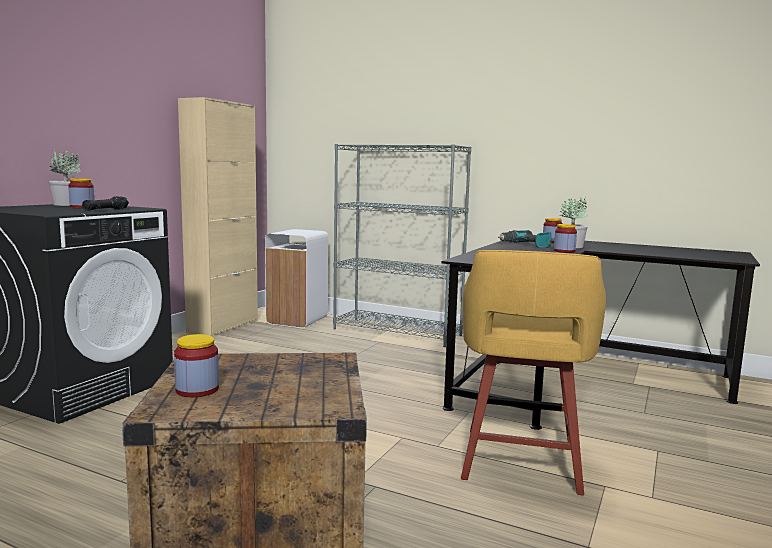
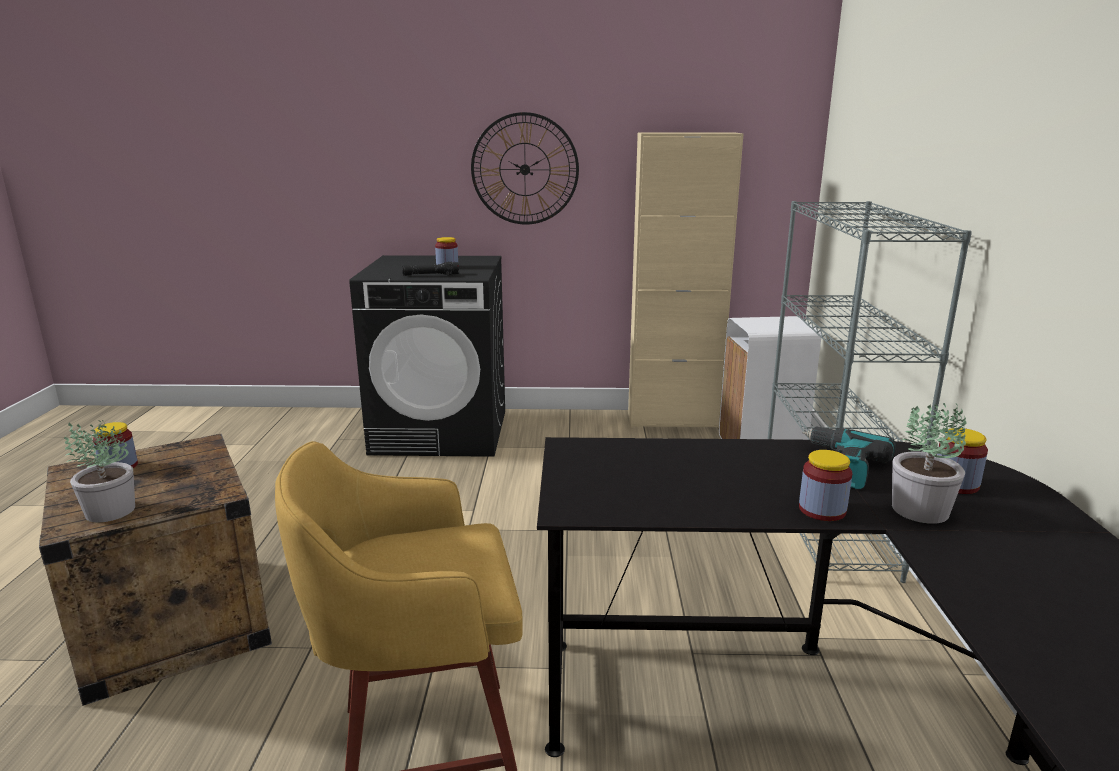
camera: 65 degrees right, 10 degrees up
(67, 204) = (467, 259): potted plant -> potted plant (109, 511)
(95, 121) = (525, 169): none -> wall clock

